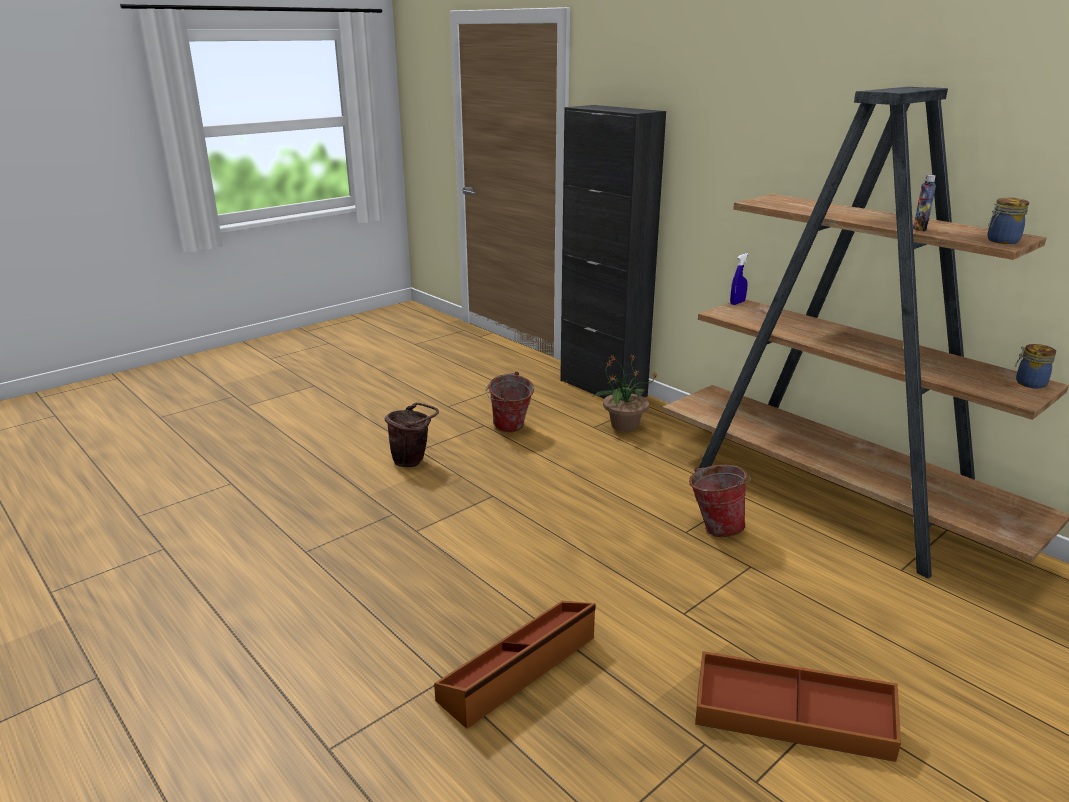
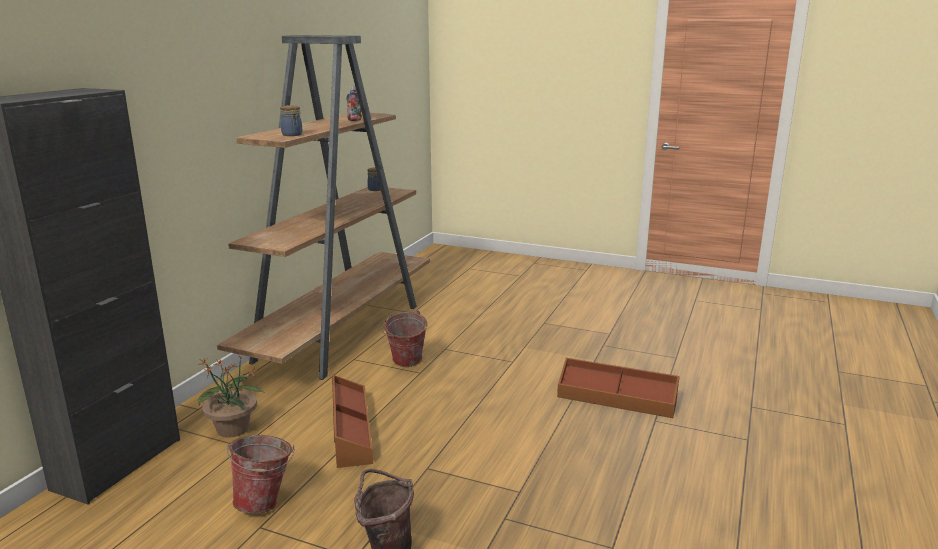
camera: 115 degrees left, 5 degrees down
(737, 303) = (247, 242): blue spray bottle -> none
(791, 720) = (564, 330): brown storage box -> brown storage box (350, 430)
(1001, 241) = (374, 114): jar -> jar (292, 135)

